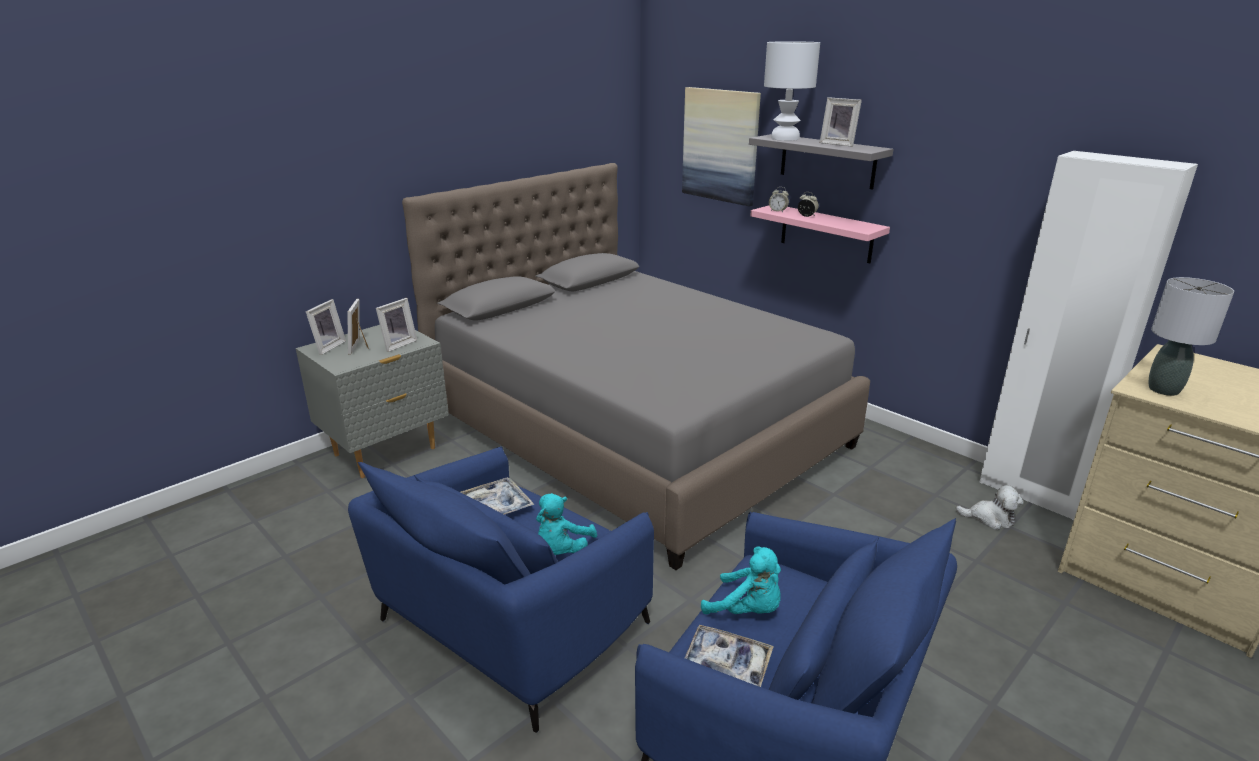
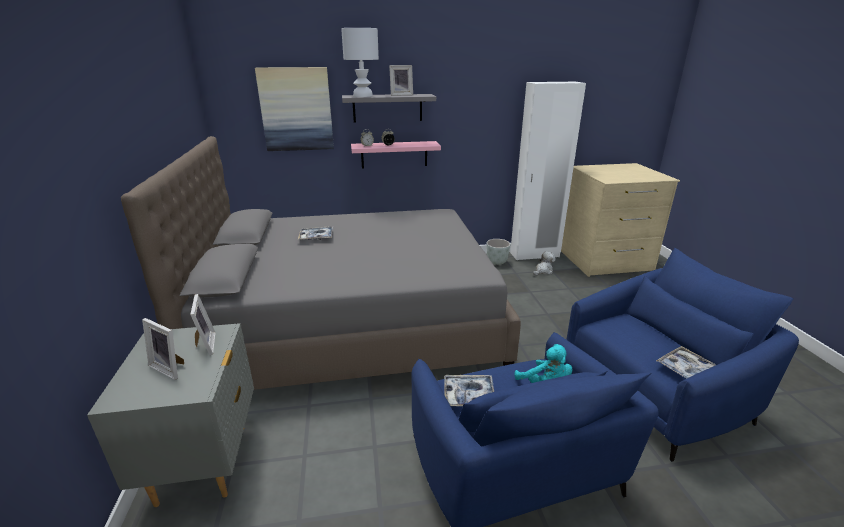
camera: 55 degrees left, 0 degrees up
(327, 347) = (129, 390): picture frame -> none
(630, 305) = (316, 237): none -> tray
(747, 610) = (637, 344): turquoise plush toy -> none
(939, 467) = (496, 262): none -> grey planter
(1164, 390) = (612, 178): grey table lamp -> none

